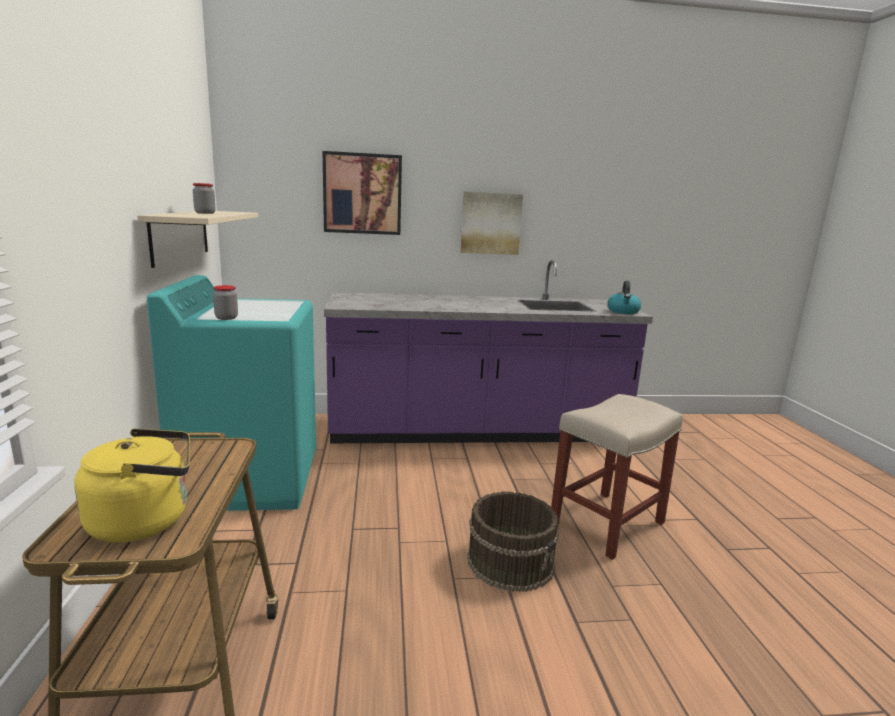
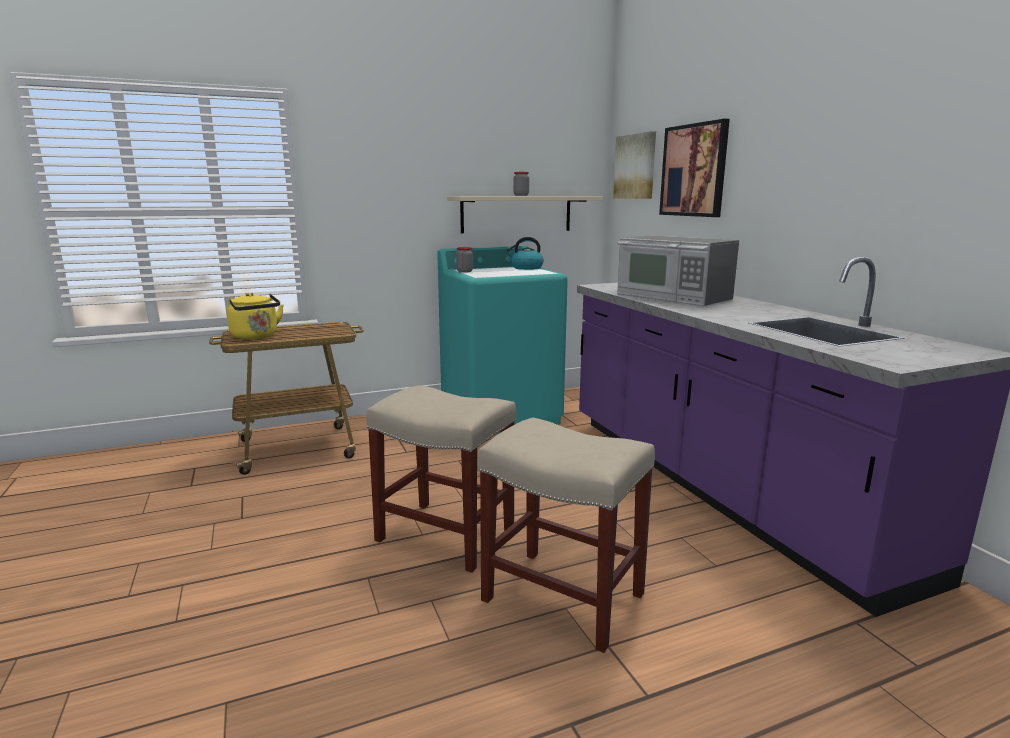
camera: 75 degrees right, 0 degrees up
(422, 303) = (672, 296): none -> microwave
(490, 223) = (817, 199): picture -> picture (635, 166)
(511, 561) = (447, 535): brown bucket -> beige stool
(623, 311) = (886, 358): kettle -> kettle (526, 268)

